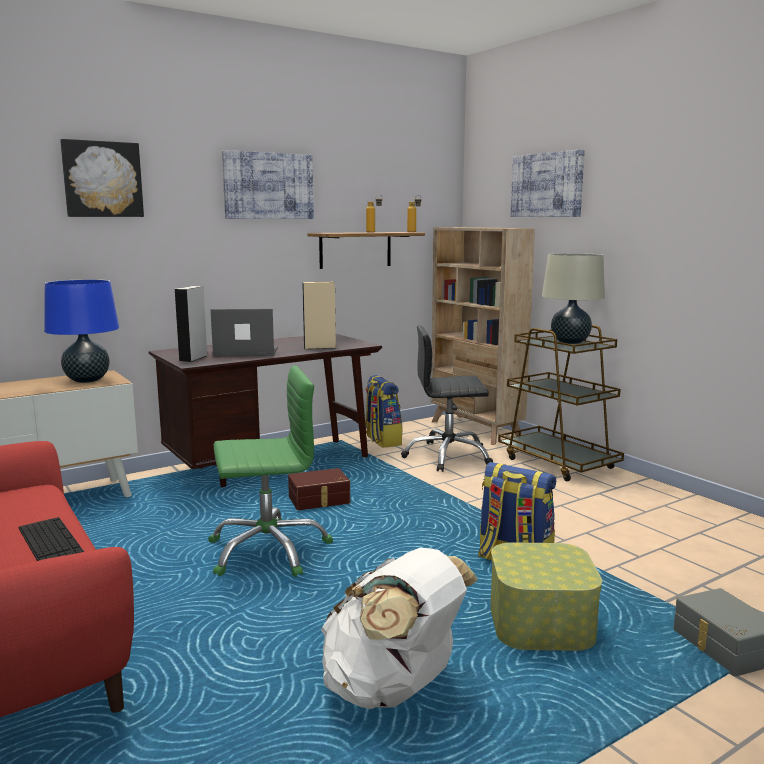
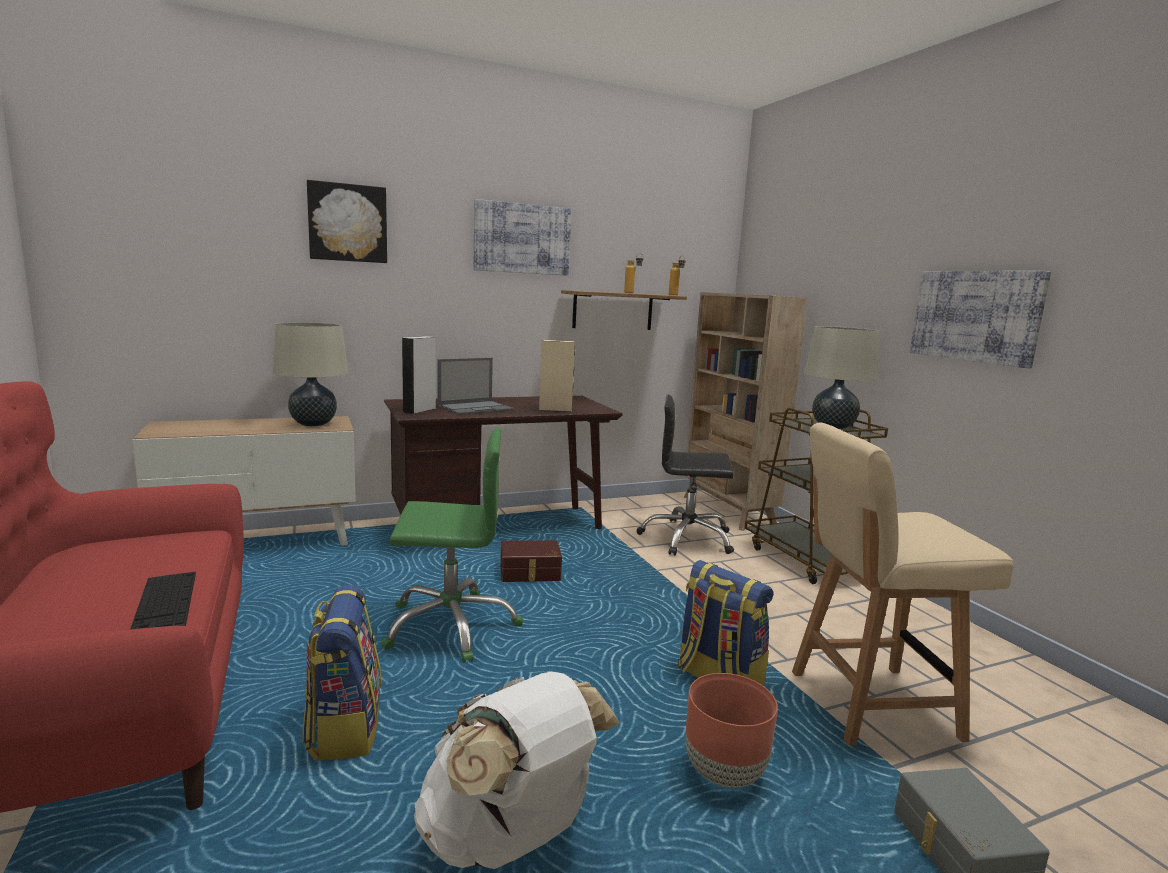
camera: 10 degrees right, 0 degrees up
(87, 380) = (313, 424): blue table lamp -> beige table lamp
(245, 352) = (476, 408): laptop -> laptop turned 135 degrees clockwise
(381, 441) = (623, 512): backpack -> backpack (344, 728)
(541, 624) = (723, 772): storage box -> brown planter
(547, 185) = (825, 250): picture -> picture (975, 316)
(636, 563) = (869, 704): none -> beige chair

